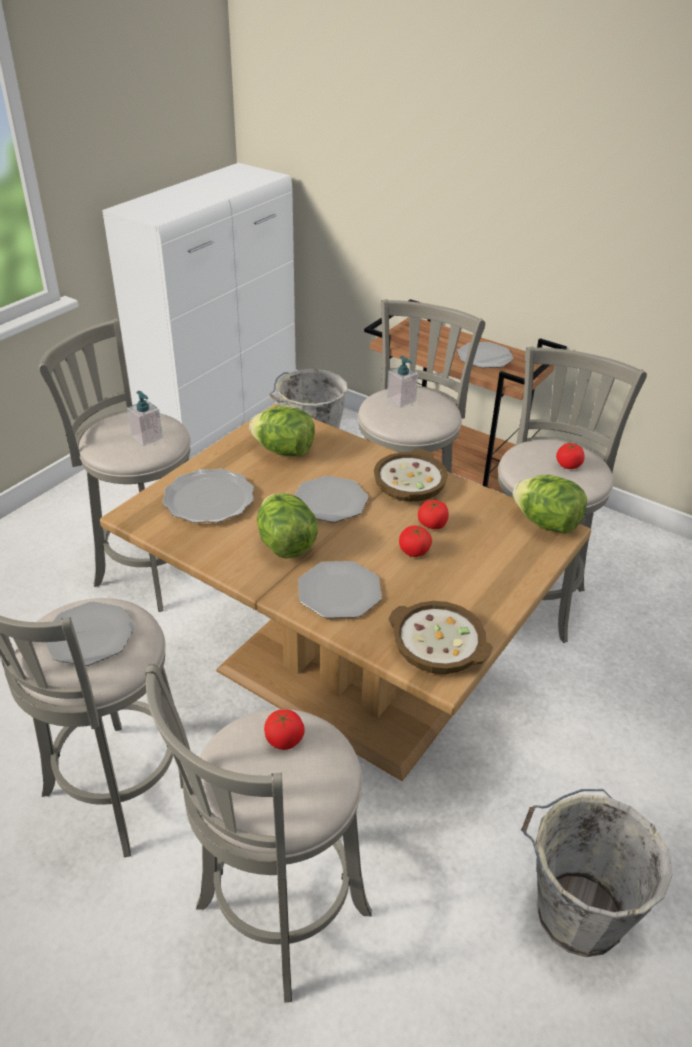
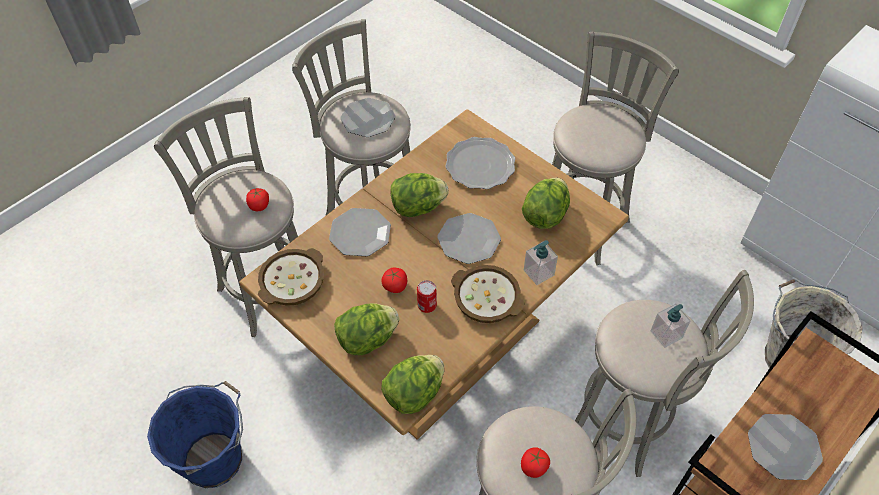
camera: 100 degrees right, 15 degrees up
(147, 437) = (594, 139): soap dispenser -> soap dispenser (538, 273)
(432, 524) = (427, 305): tomato -> can
(496, 565) = (367, 339): none -> lettuce
(575, 912) = (215, 458): grey bucket -> blue bucket

